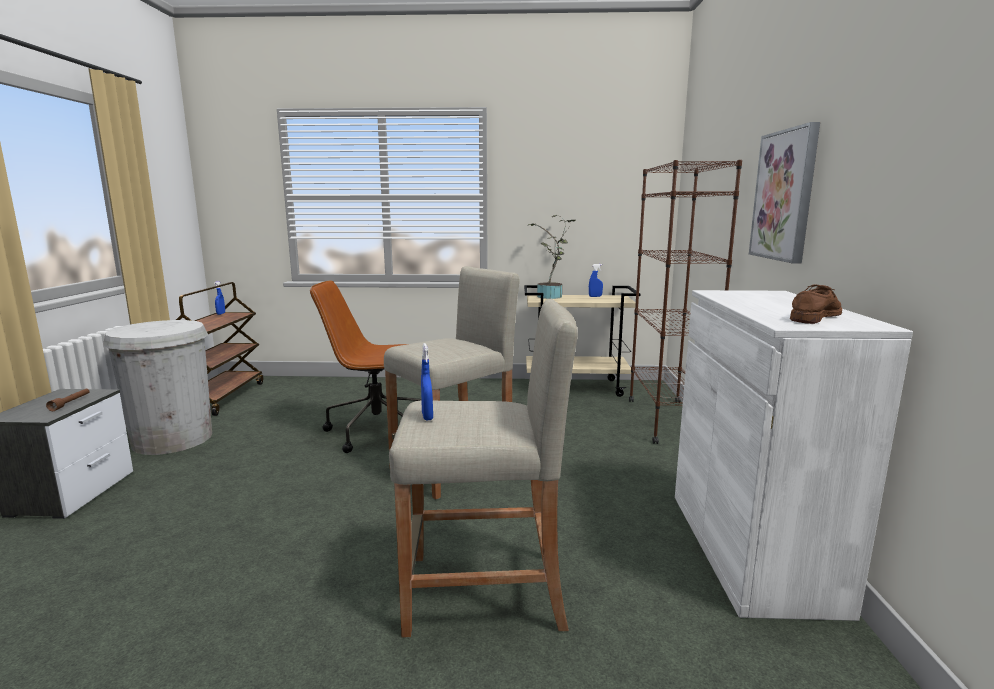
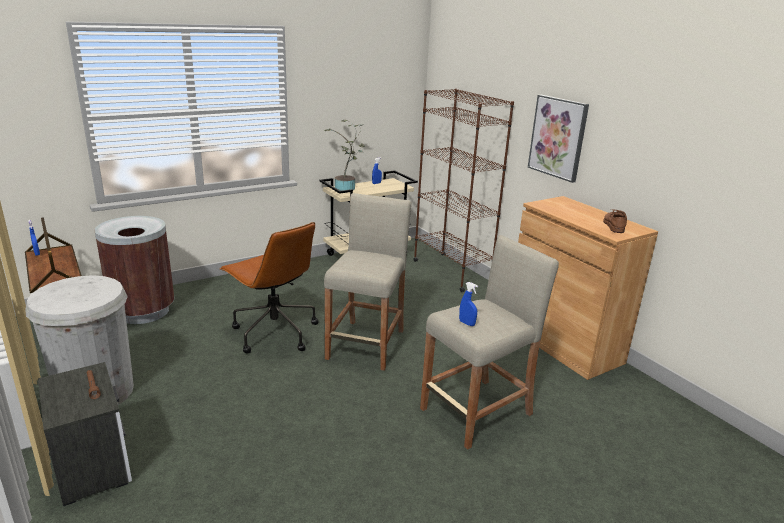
camera: 35 degrees left, 10 degrees up
(303, 391) = (143, 311): none -> brown trash can
(379, 432) = (274, 332): brown office chair -> brown office chair turned 105 degrees counterclockwise
(750, 548) = (563, 344): white cabinet -> brown cabinet

